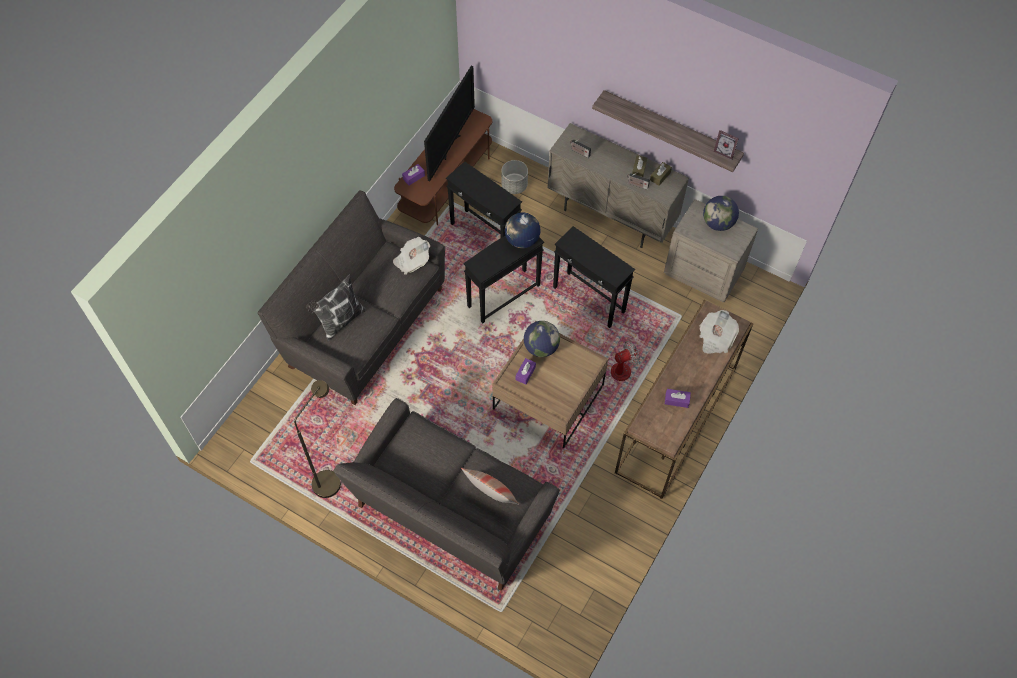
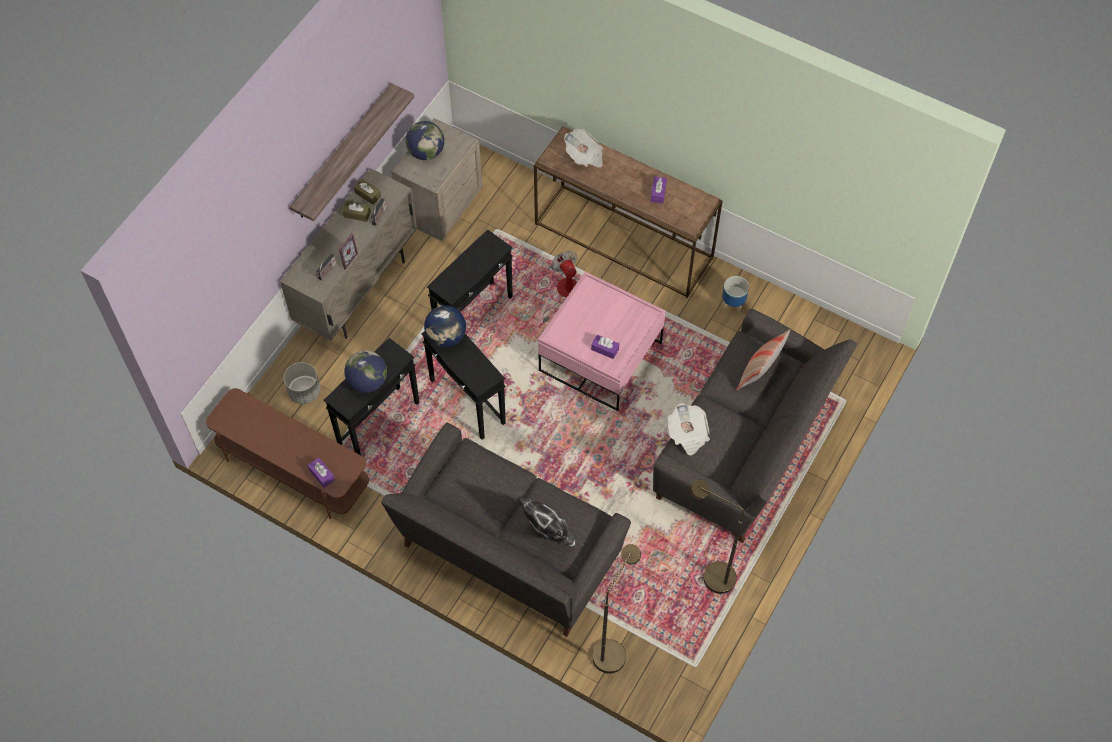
camera: 90 degrees left, 0 degrees up
(274, 399) = (612, 648): none -> brown floor lamp
(412, 261) = (463, 460): newspaper -> newspaper (687, 434)
(450, 146) = (274, 435): television -> none
(541, 347) = (572, 334): globe -> globe (368, 382)
(548, 397) = (600, 357): brown coffee table -> pink coffee table
(608, 514) = (733, 304): none -> planter
(725, 151) = (389, 99): picture frame -> picture frame (346, 258)

